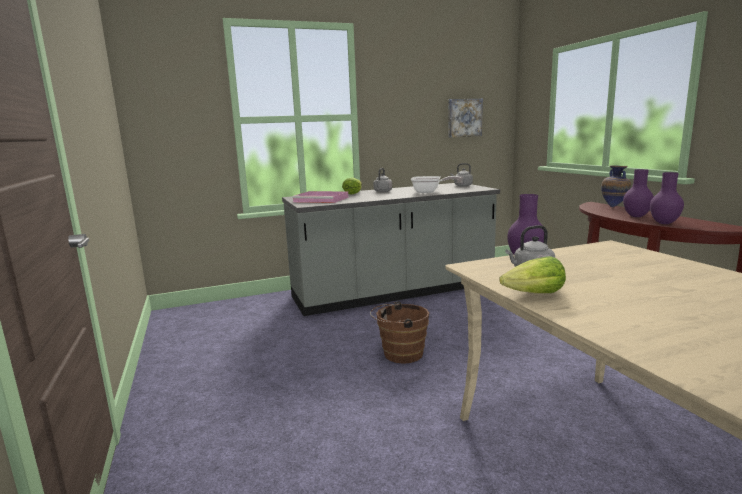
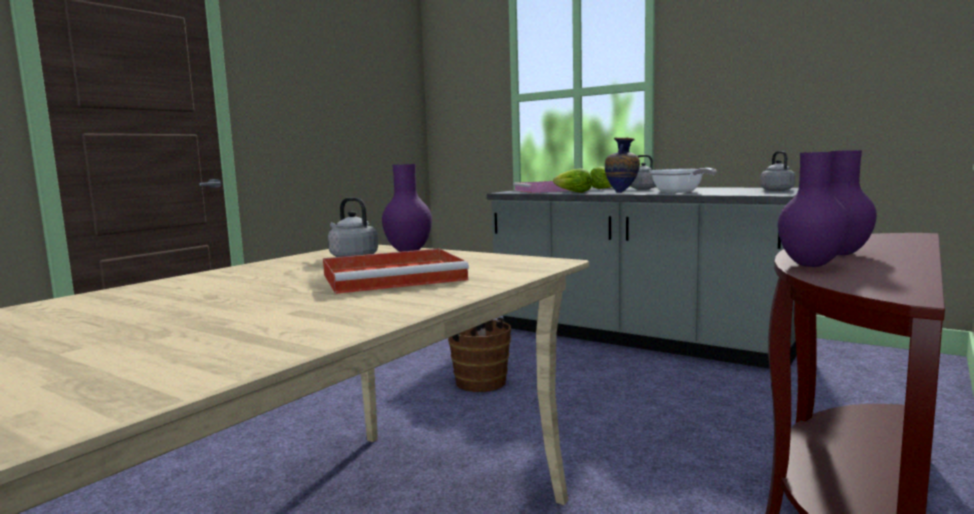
camera: 55 degrees right, 5 degrees down
(464, 118) = (852, 73): picture -> none
(534, 294) = (268, 264): lettuce -> lettuce (572, 192)
(614, 206) = (915, 242): vase -> vase (622, 193)
(638, 272) = (396, 276): none -> red tray

